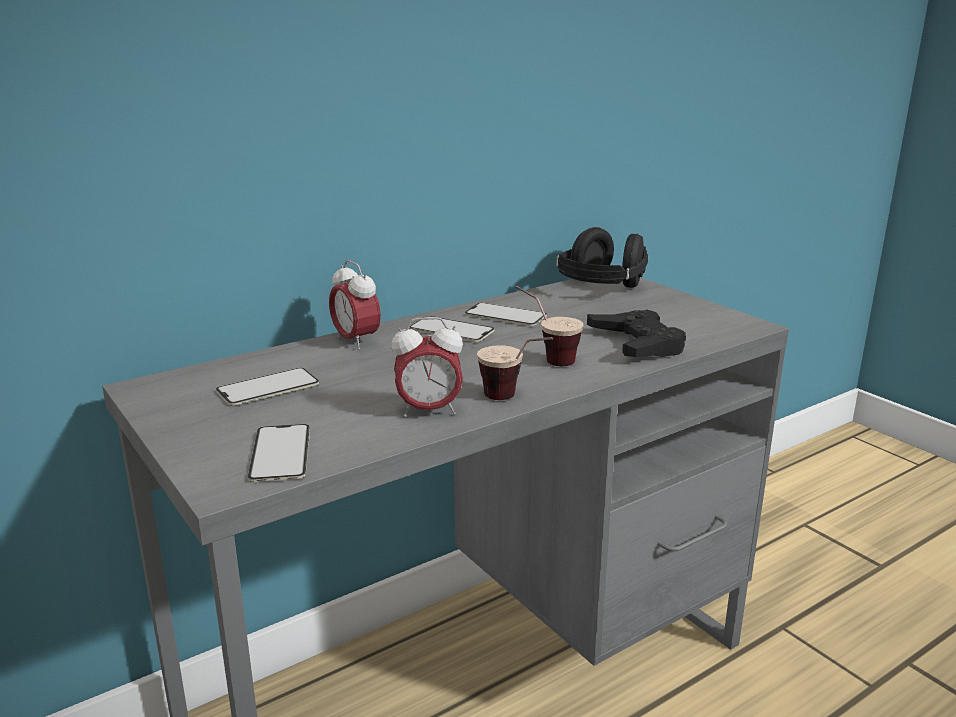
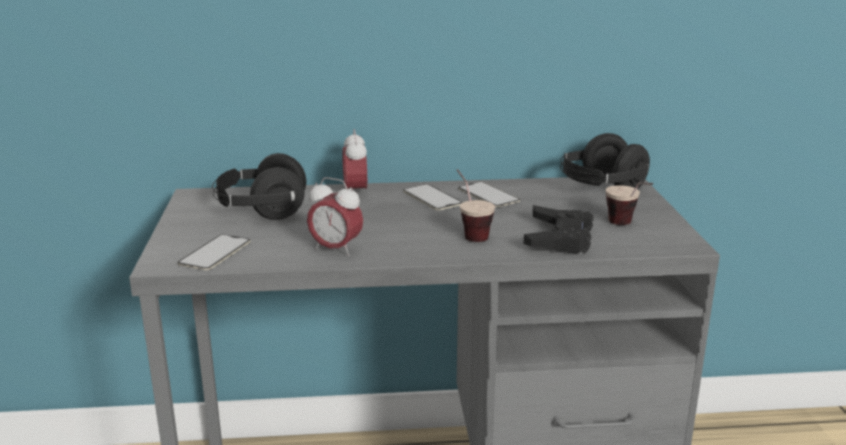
camera: 30 degrees right, 0 degrees up
(268, 387) = (261, 211): phone -> black headphones
(514, 399) = (403, 256): cup -> cup (627, 226)

